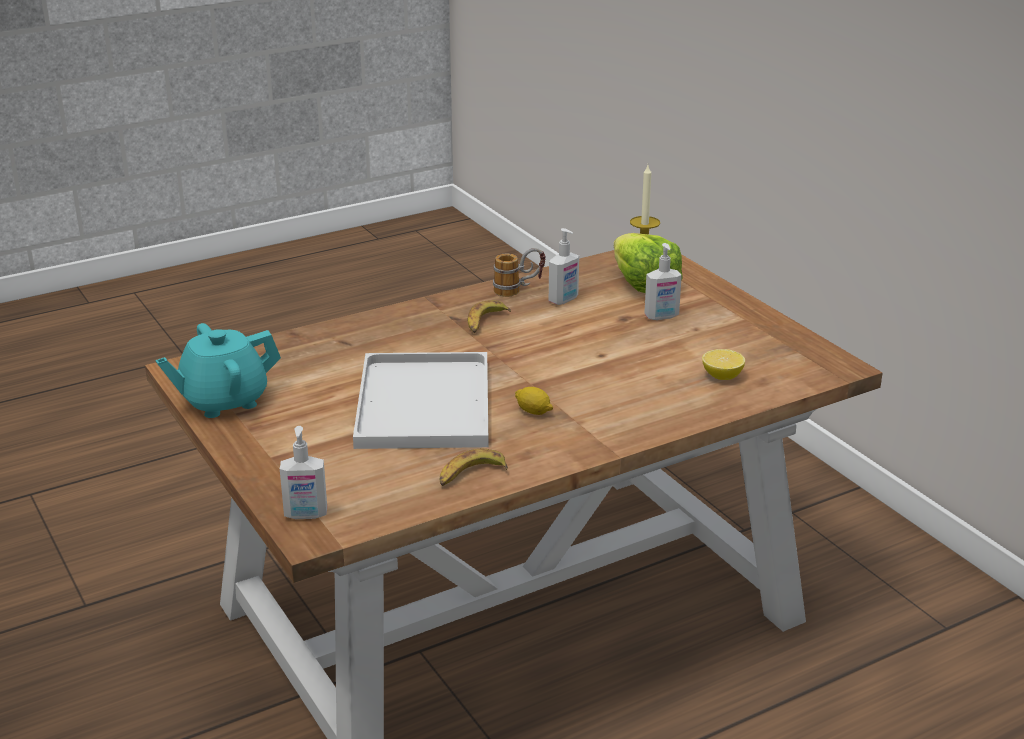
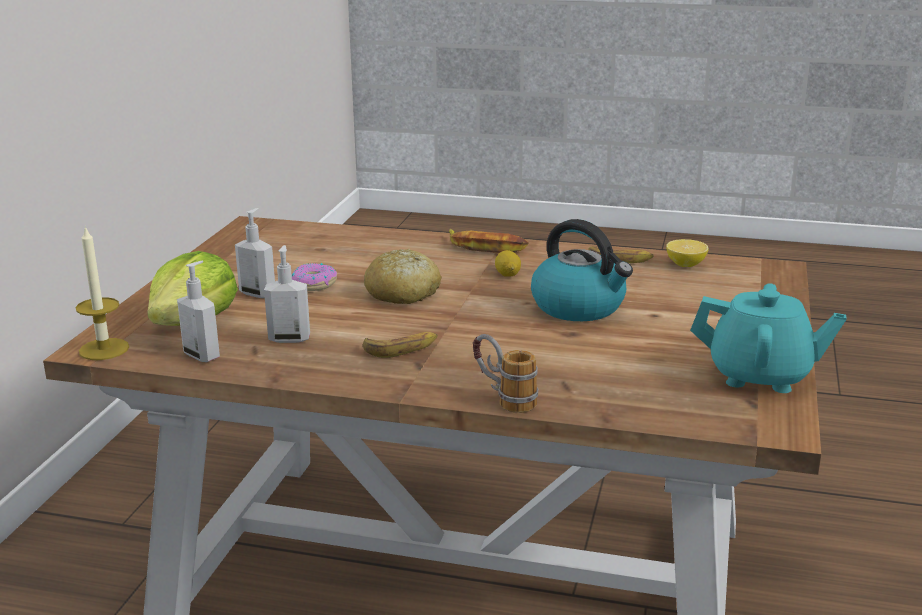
camera: 135 degrees left, 5 degrees down
(306, 515) = (769, 278): soap dispenser -> soap dispenser (202, 355)
(426, 405) = (579, 307): white tray -> kettle
(519, 290) = (301, 365): mug -> mug (503, 399)
(571, 359) = (403, 293): none -> bread
(610, 434) = (485, 247): none -> banana
(647, 339) = (313, 284): none -> donut
(722, 376) = (334, 246): lemon -> lemon (686, 265)

